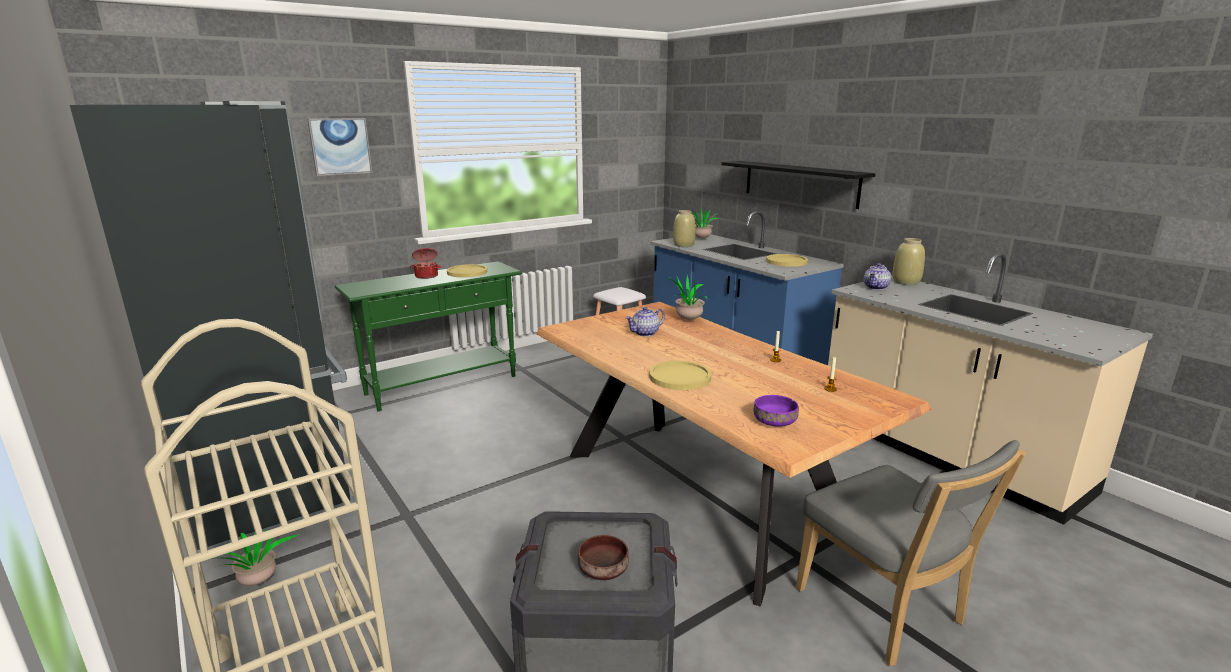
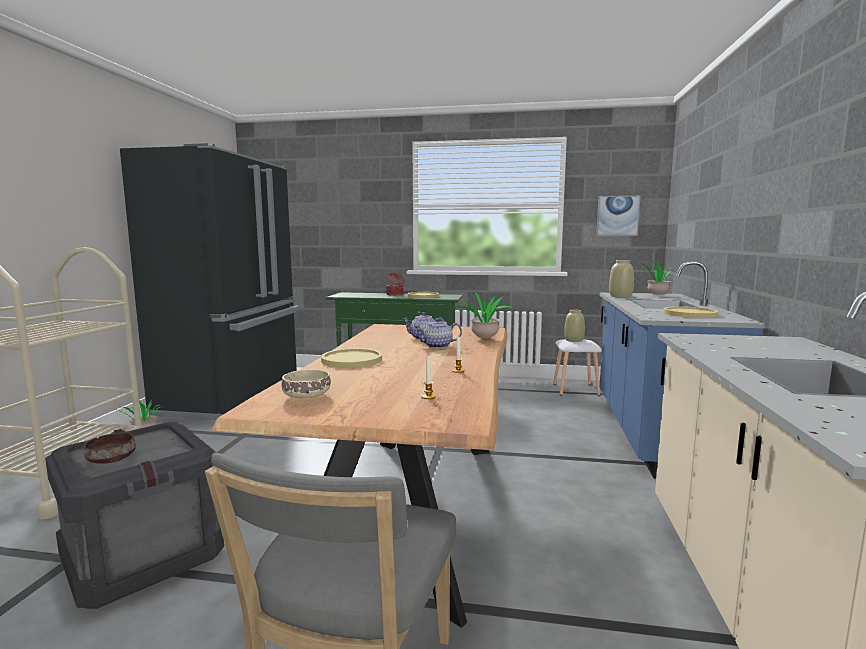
camera: 45 degrees right, 10 degrees down
(340, 146) = (364, 201): picture -> picture (617, 216)
(773, 421) = (306, 396): purple bowl -> beige bowl
(800, 183) = (740, 225): black shelf -> none
(876, 287) = (727, 340): teapot -> teapot (437, 346)
(906, 282) = (797, 343): beige vase -> beige vase (574, 340)

